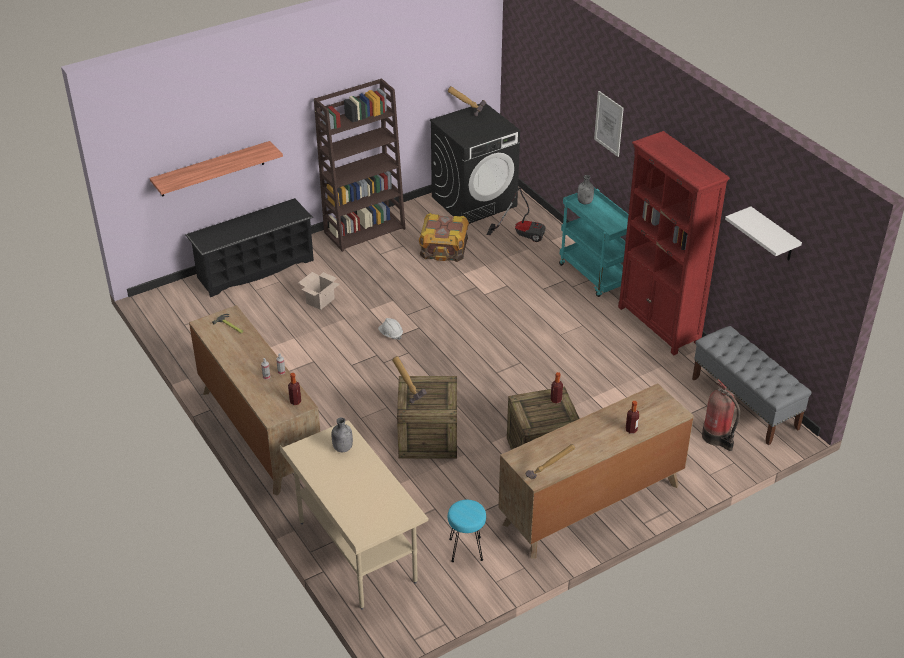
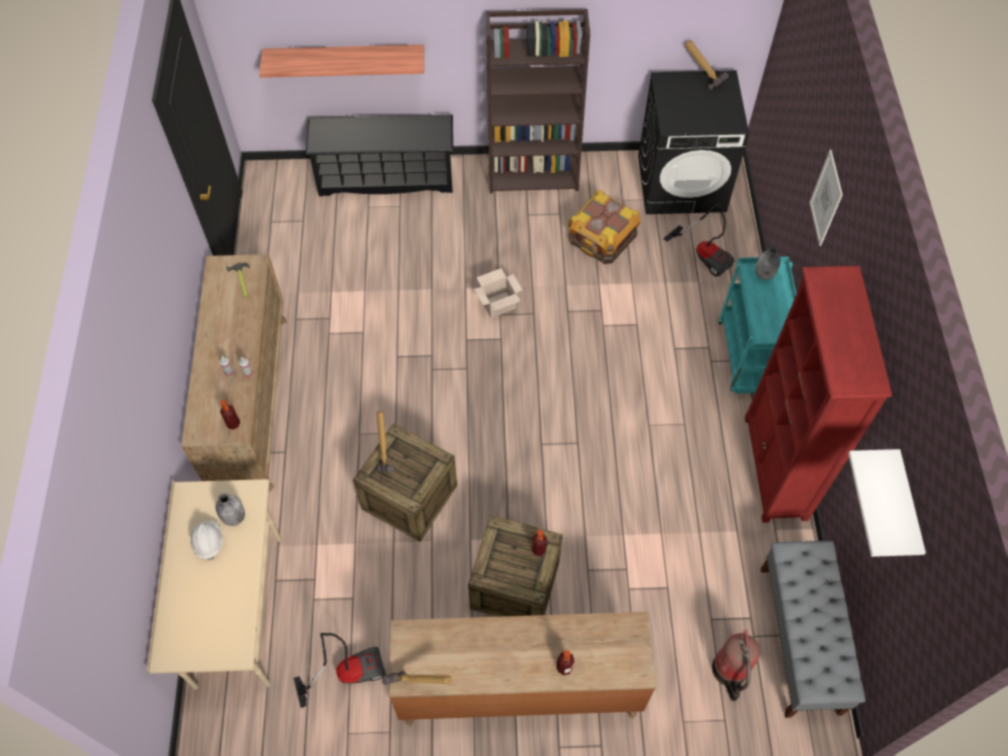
camera: 30 degrees right, 20 degrees up
(320, 300) = (423, 251): cardboard box -> cardboard box (499, 304)
(390, 334) = (465, 333): white hard hat -> white hard hat (208, 542)
(466, 549) = (348, 672): turquoise stool -> vacuum cleaner

